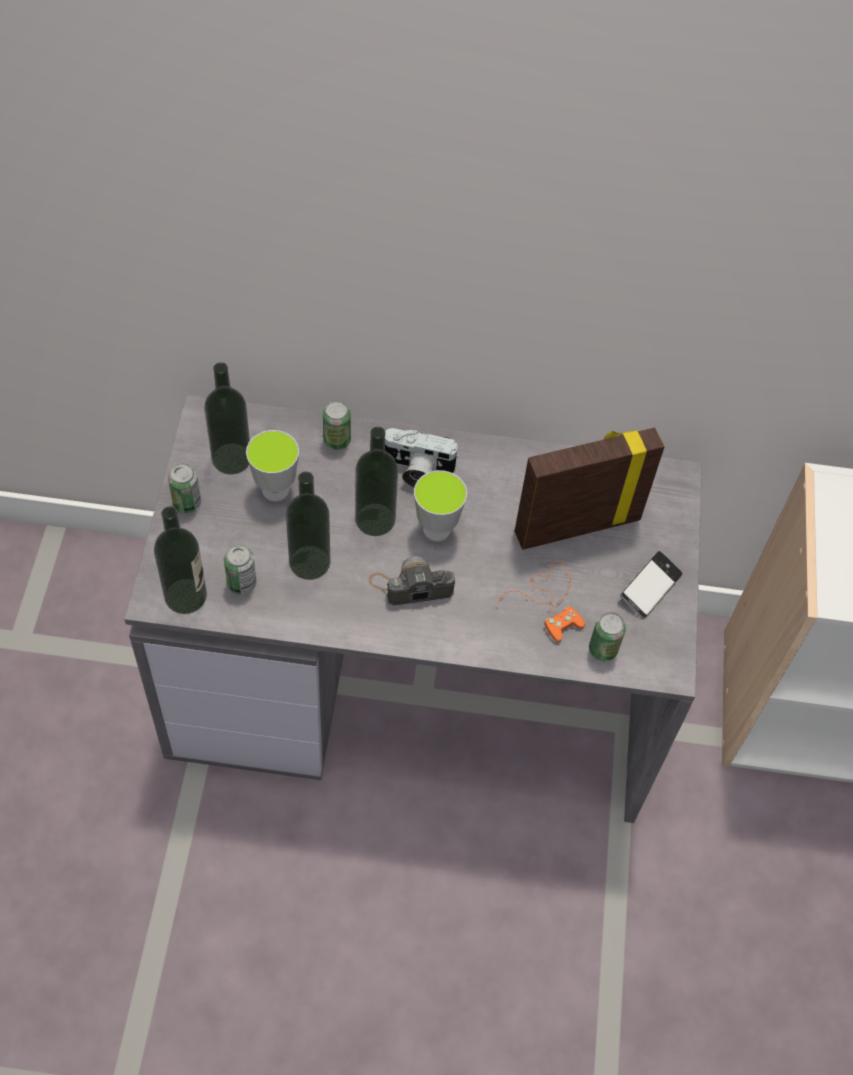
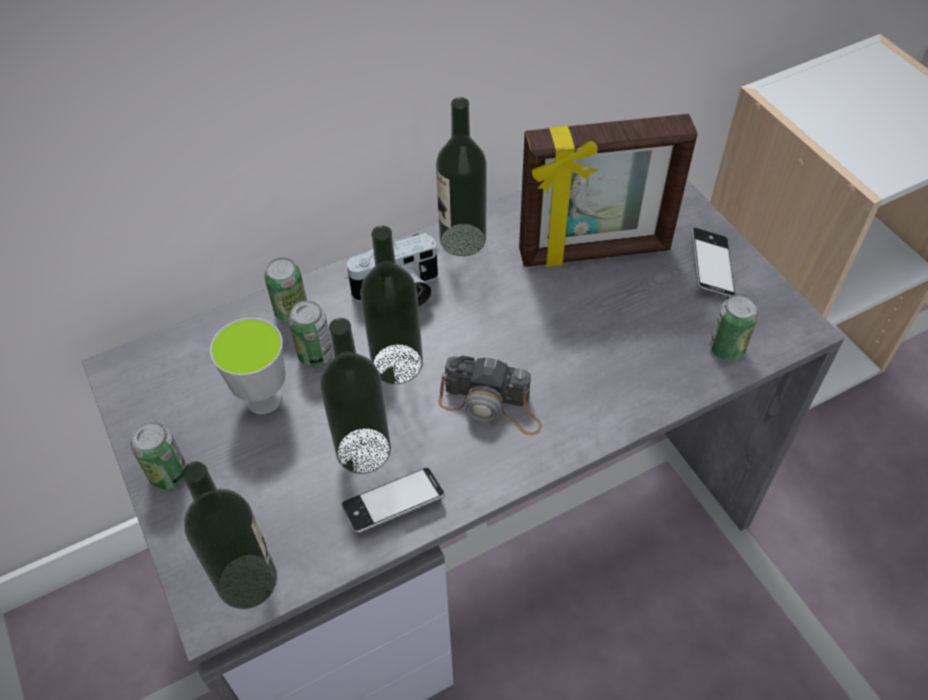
camera: 30 degrees left, 5 degrees down
(231, 458) = (186, 396): bottle -> bottle (462, 240)
(241, 583) = (304, 522): can -> can (315, 354)
(301, 607) = (393, 504): none -> phone
(411, 585) = (491, 405): camera -> camera turned 120 degrees counterclockwise
(436, 530) = (468, 336): cup -> none
(550, 600) = (636, 334): orange game controller -> none
(576, 524) = (594, 252): picture frame -> picture frame turned 135 degrees counterclockwise

